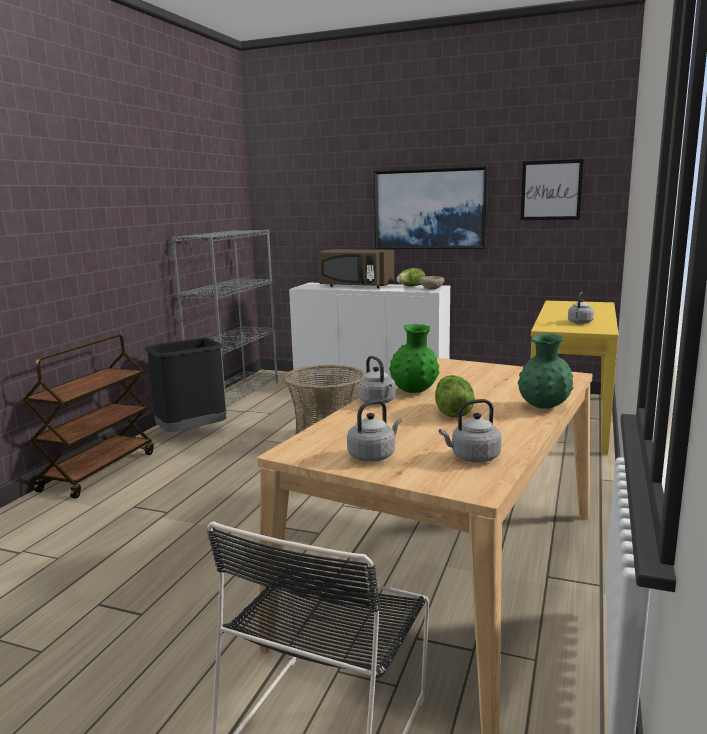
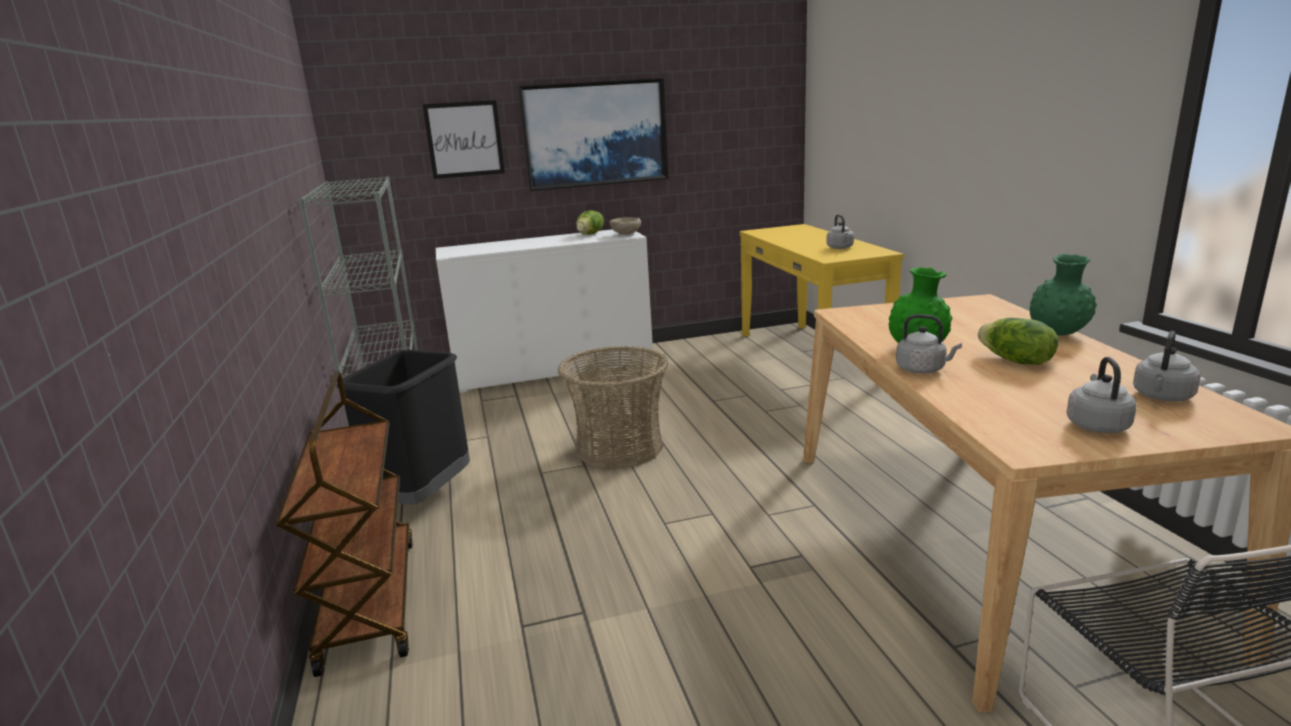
camera: 35 degrees left, 5 degrees up
(355, 286) = (519, 243): brown microwave -> none
(551, 190) = (731, 105): picture -> picture (464, 139)

